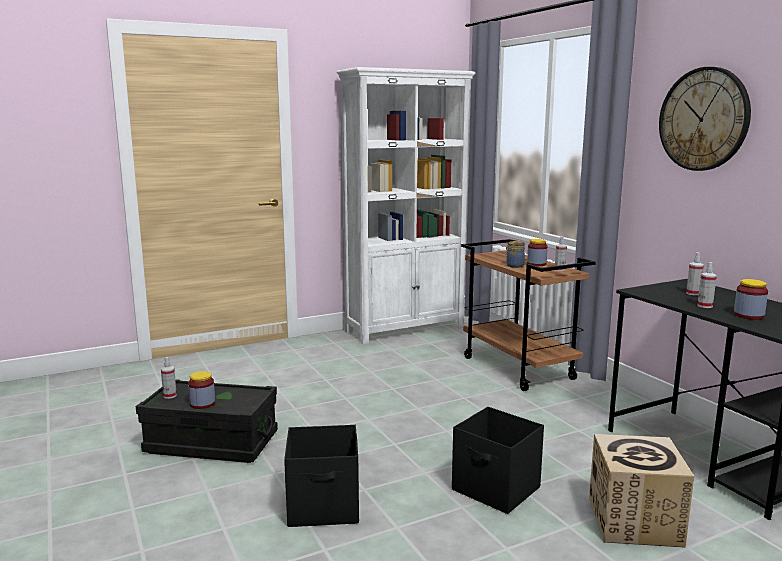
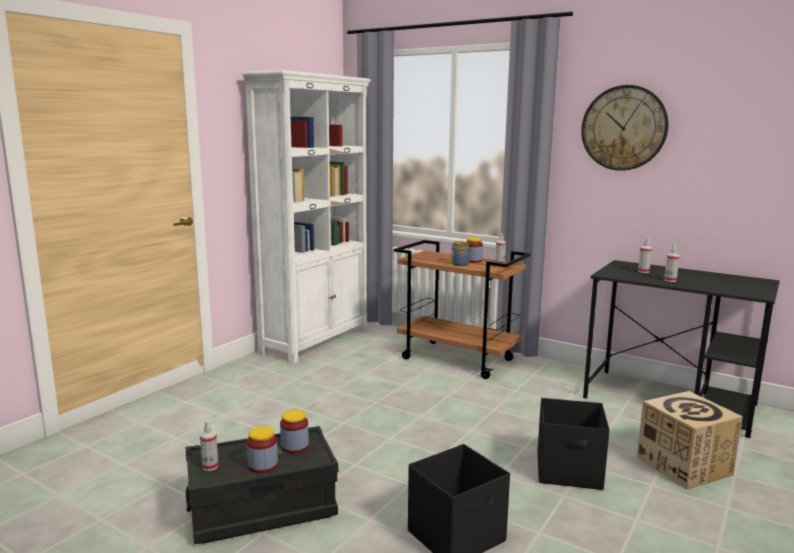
camera: 30 degrees left, 0 degrees up
(748, 315) = (708, 284): jar -> jar (294, 446)

